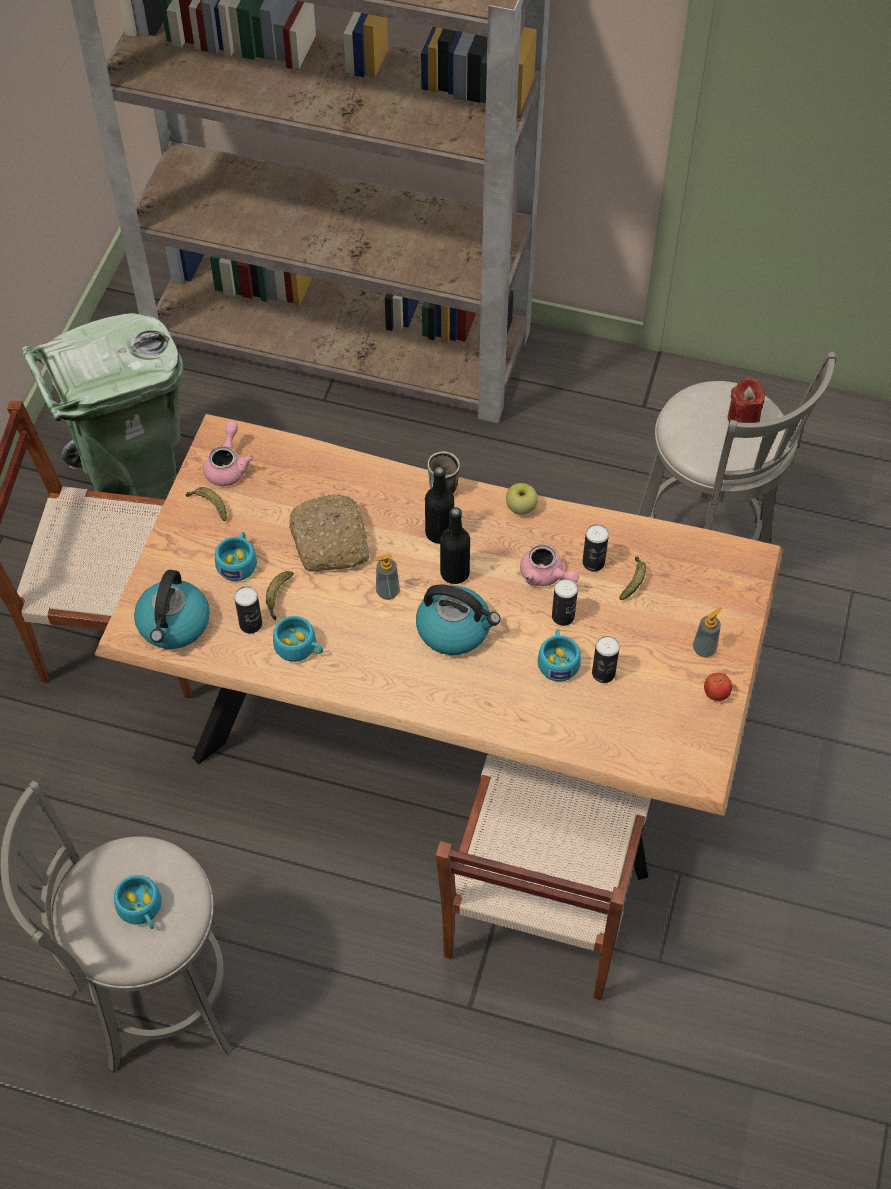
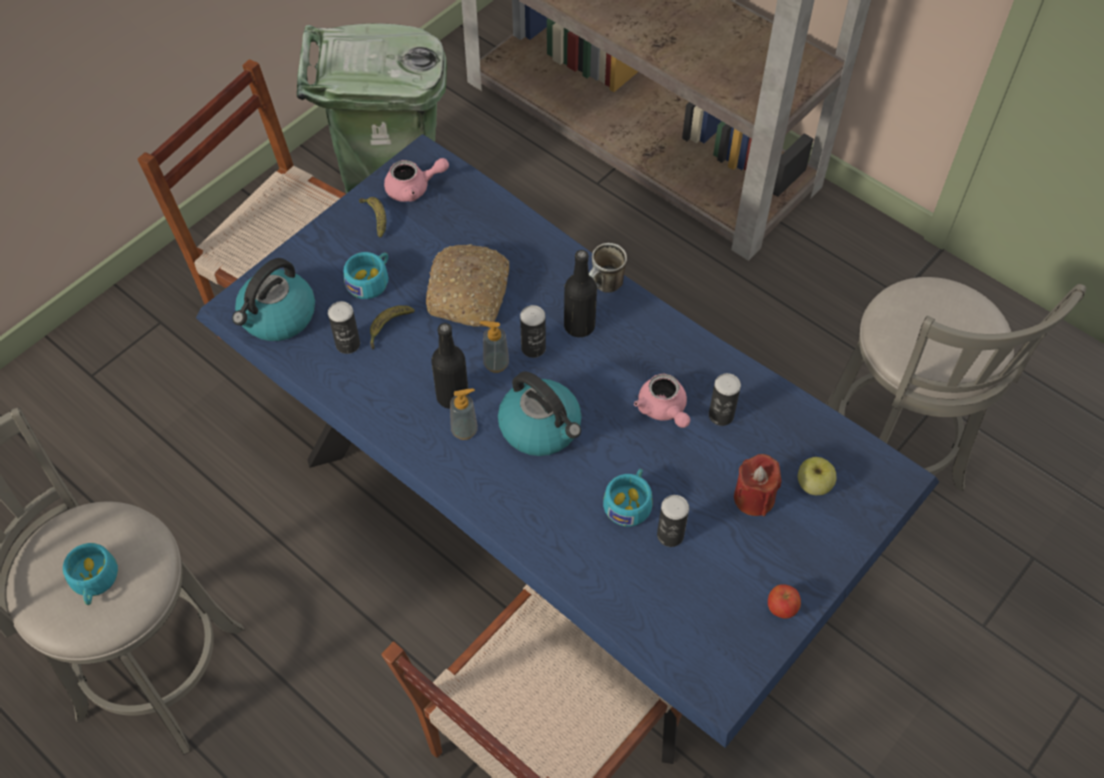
camera: 25 degrees right, 0 degrees up
(228, 466) = (414, 188): pink teapot -> pink teapot turned 45 degrees clockwise
(300, 648) = (380, 385): turquoise cup -> none
(445, 725) = (551, 524): brown dining table -> blue dining table
(455, 573) = (572, 371): black bottle -> black bottle (452, 396)
(521, 507) = (675, 331): apple -> apple (813, 485)
(563, 616) = (659, 458): can -> can (533, 348)
(634, 581) = (753, 452): banana -> none
(704, 648) = (794, 553): soap dispenser -> soap dispenser (464, 430)
(743, 418) = (965, 328): red candle -> red candle (754, 498)

